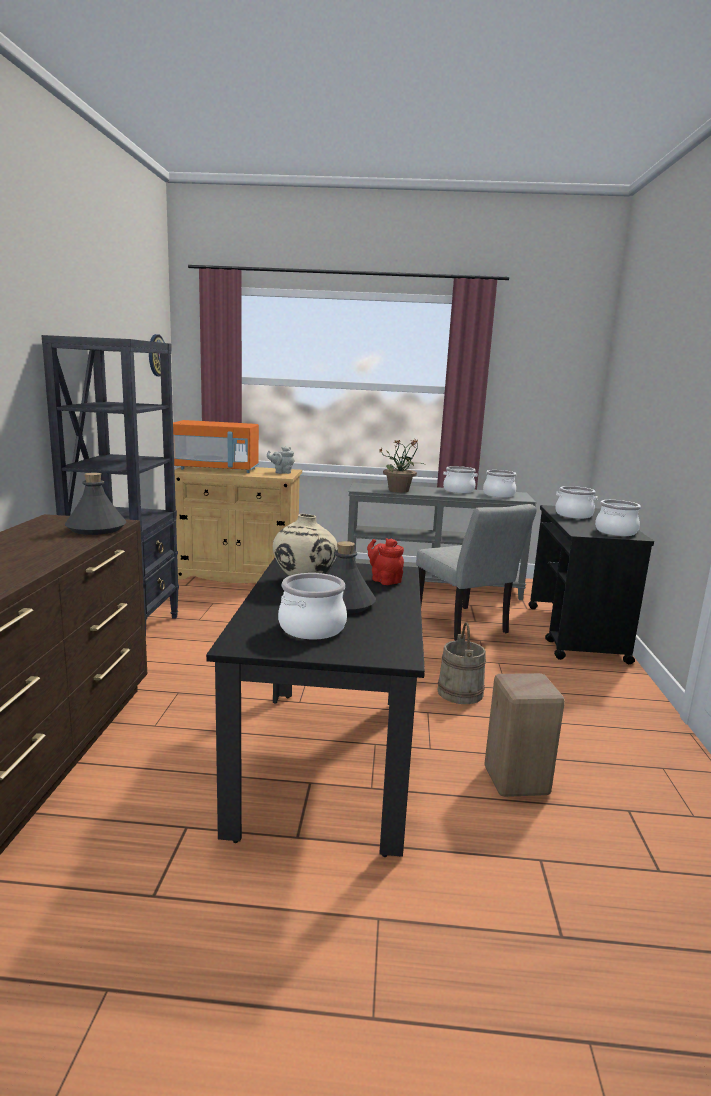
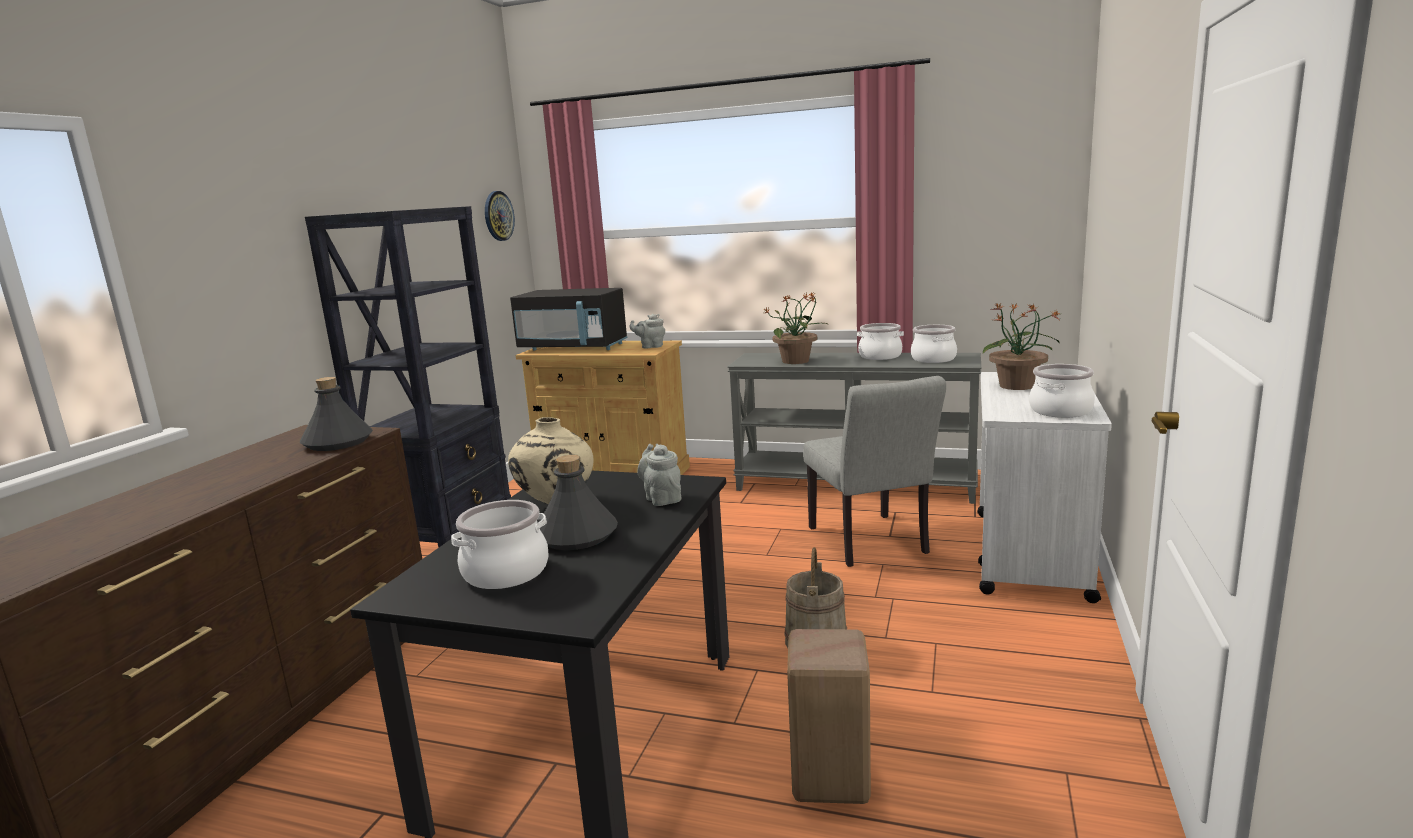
camera: 15 degrees right, 0 degrees up
(215, 469) = (573, 348): orange microwave -> black microwave
(384, 580) = (662, 498): red teapot -> grey teapot
(573, 515) = (1017, 386): cooking pot -> potted plant
(575, 633) = (1030, 554): black cart -> white cart

